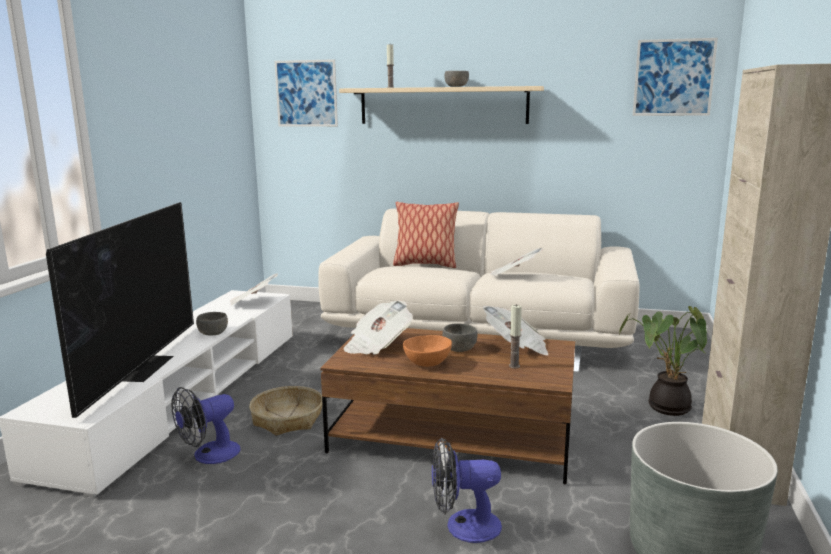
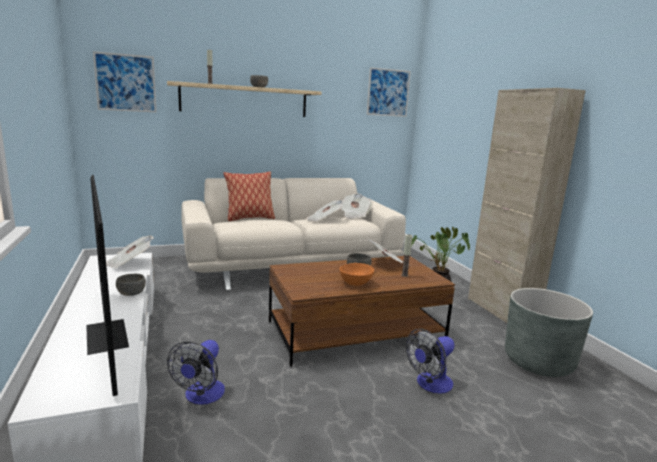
camera: 35 degrees left, 0 degrees up
(287, 419) = (230, 350): basket -> none
(377, 345) = (305, 277): newspaper -> newspaper (354, 215)

